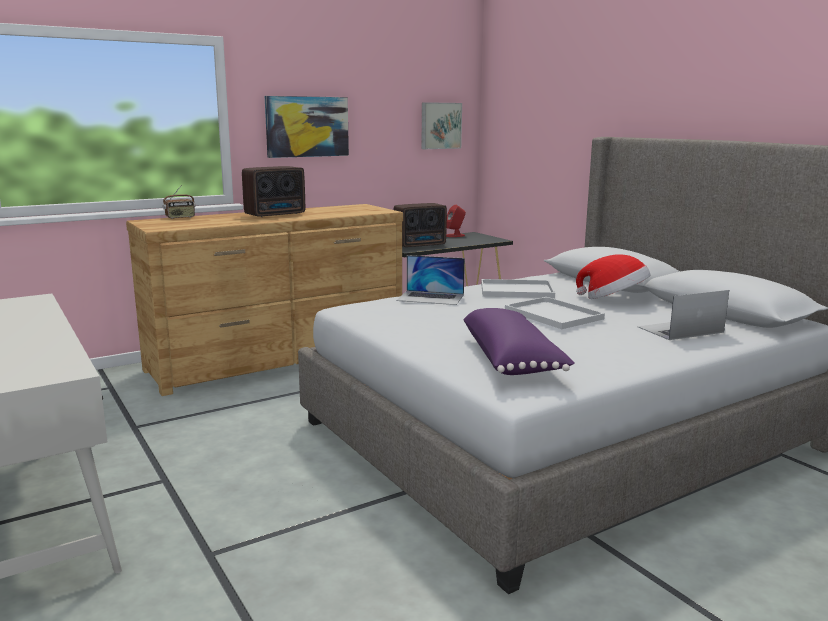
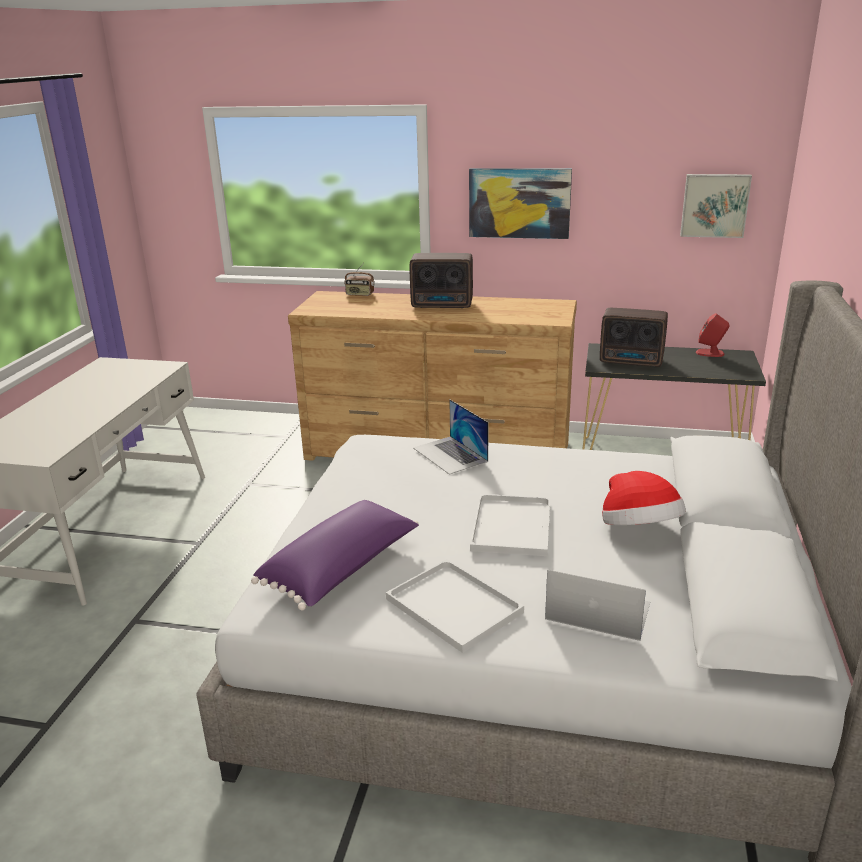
camera: 45 degrees right, 10 degrees up
(515, 290) = (560, 473): white tray -> white tray (451, 605)

